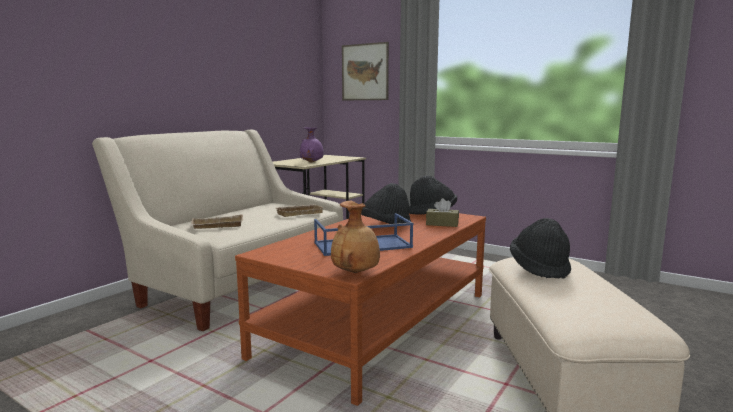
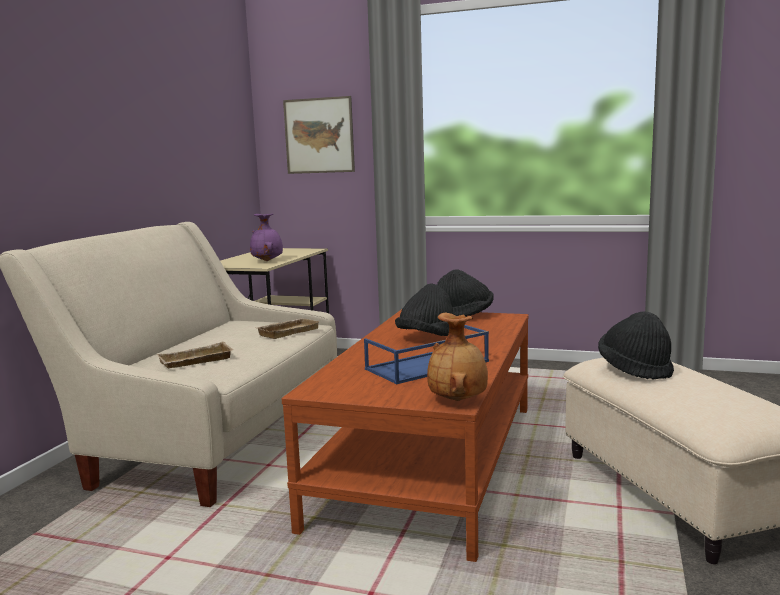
camera: 15 degrees left, 0 degrees up
(442, 224) = (490, 328): brown tissue box -> none

